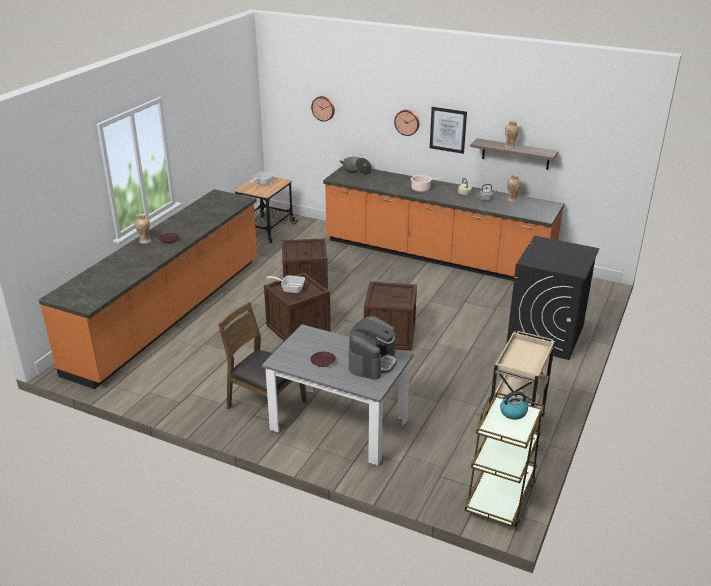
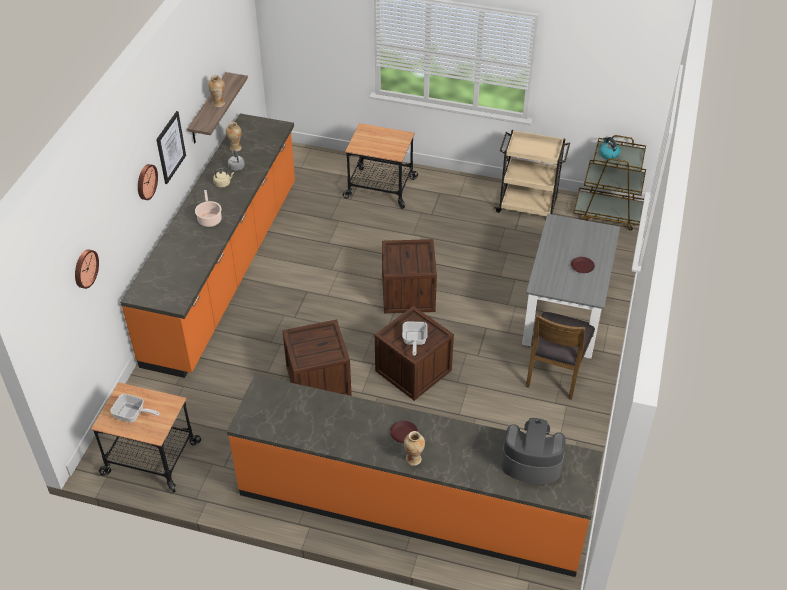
camera: 100 degrees left, 15 degrees up
(356, 170) = (148, 285): cooking pot -> none
(372, 362) = (570, 236): coffee machine -> coffee machine (531, 462)
(545, 335) = (380, 187): black washing machine -> cart

